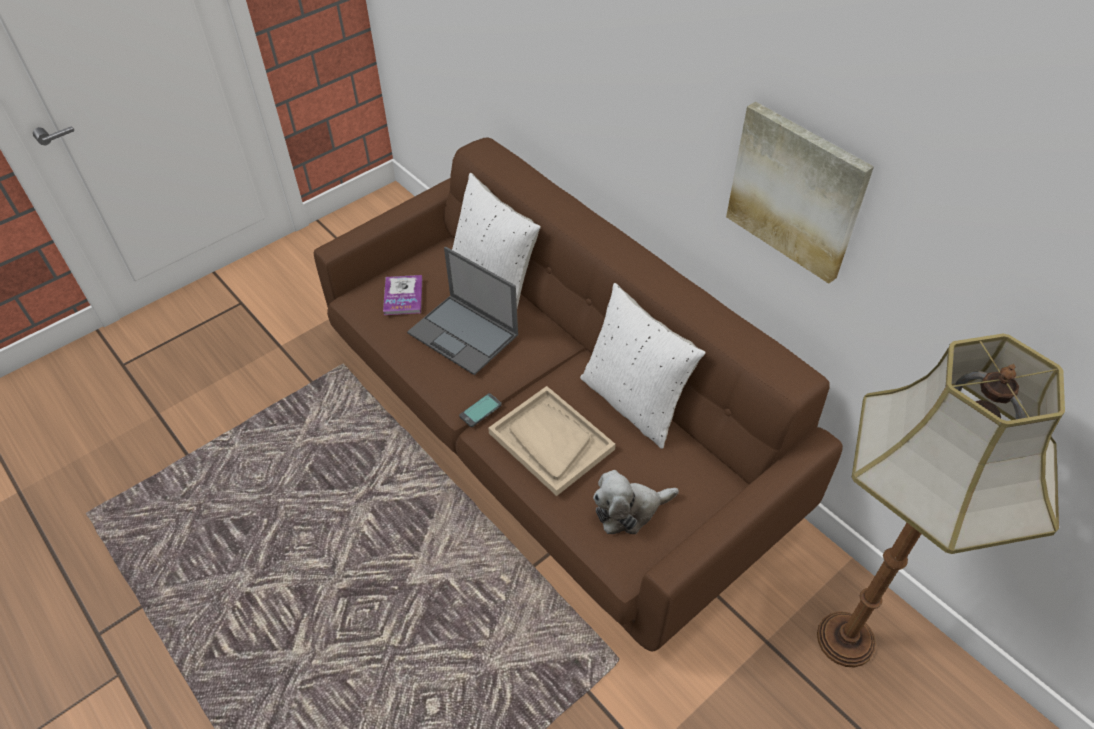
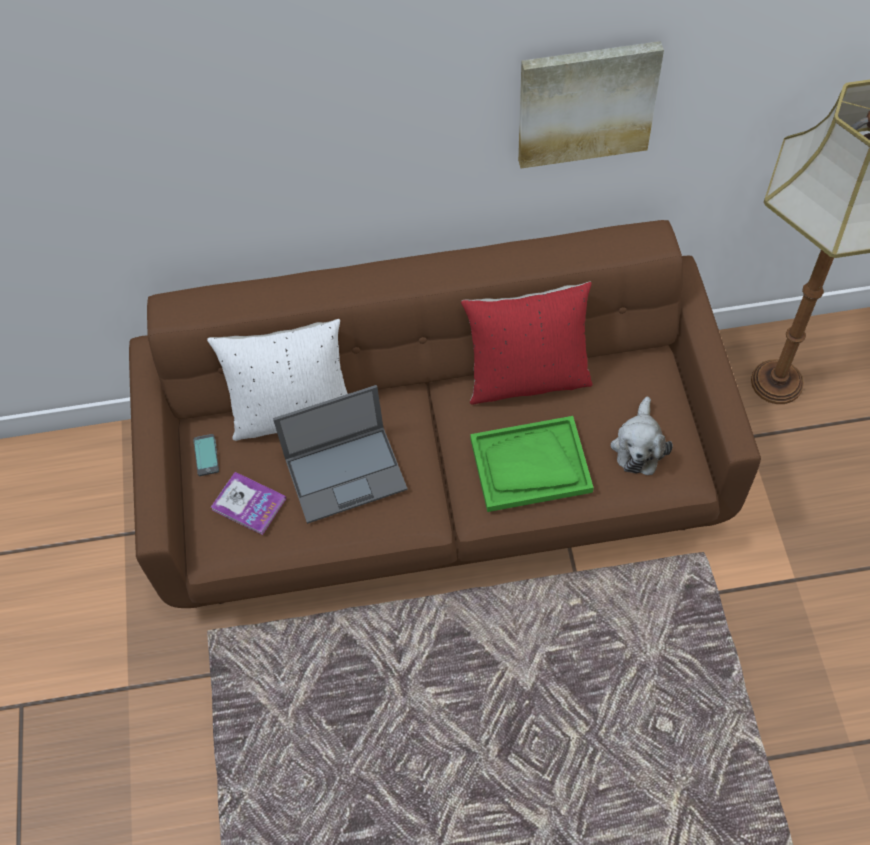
camera: 55 degrees left, 10 degrees up
(480, 411) = (449, 507): phone -> phone (206, 455)
(551, 441) = (530, 466): beige tray -> green tray
(634, 402) = (527, 378): white pillow -> red pillow

